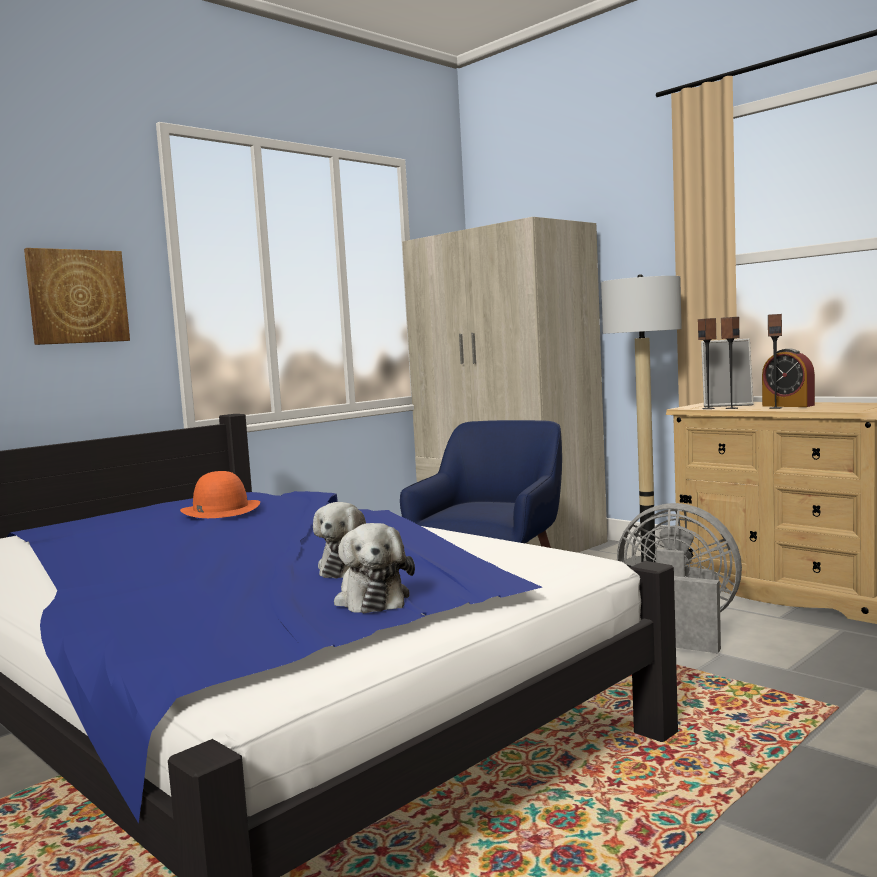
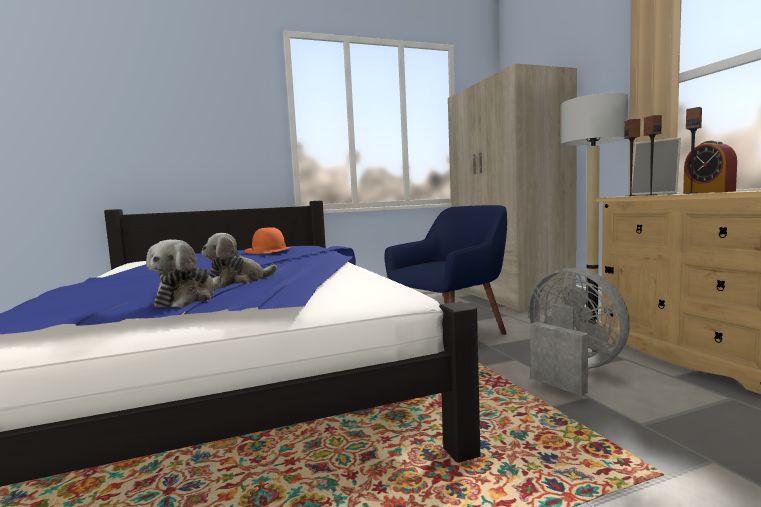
camera: 25 degrees right, 0 degrees up
(77, 296) = (232, 132): picture -> none

